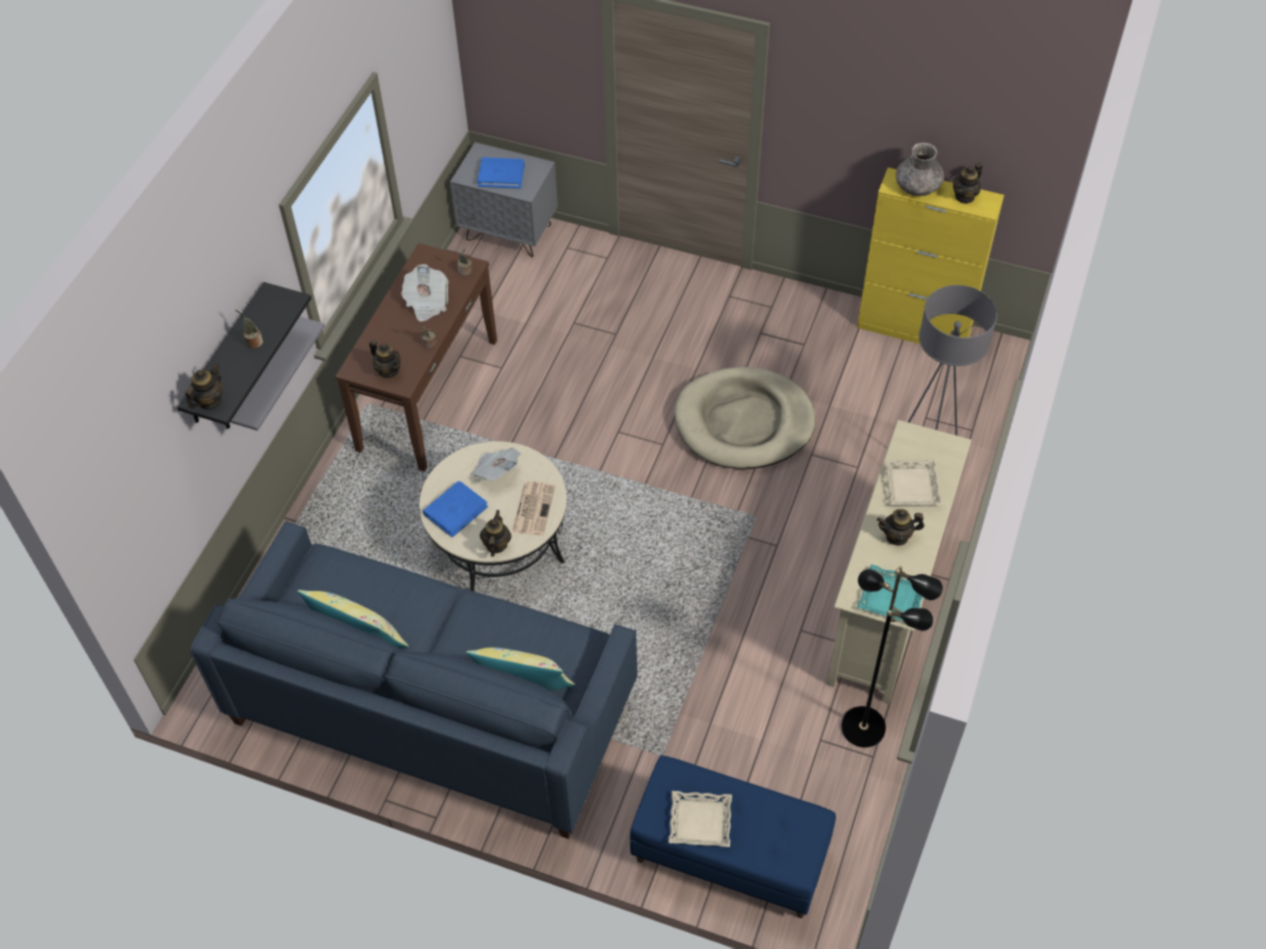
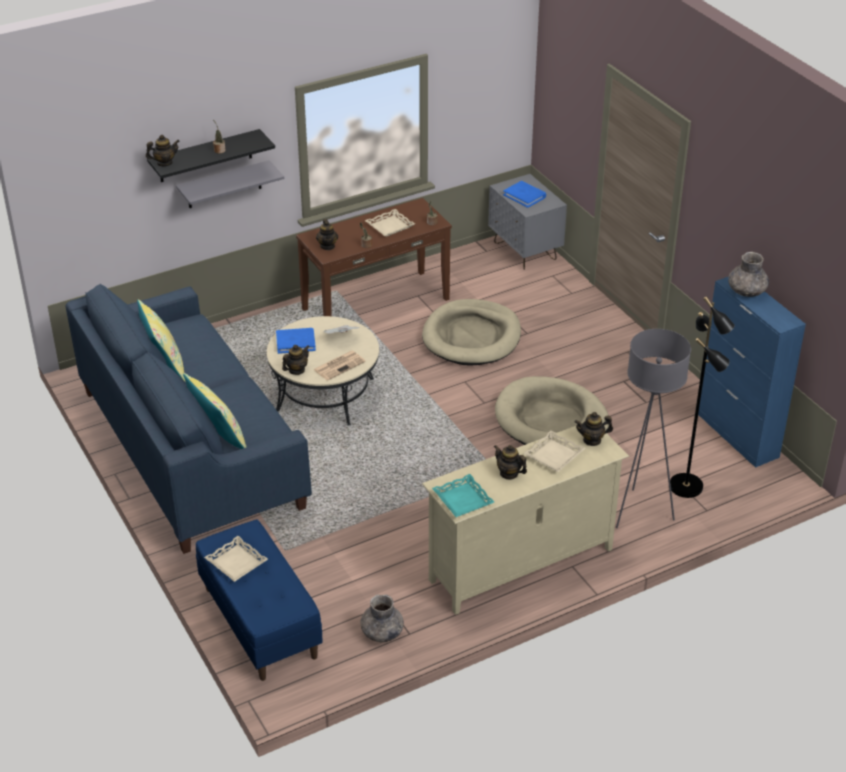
camera: 40 degrees right, 15 degrees down
(426, 302) = (390, 226): newspaper -> beige tray
(568, 372) = (472, 337): none -> beige dog bed
(848, 775) = (382, 632): none -> grey vase
(864, 726) = (424, 615): black floor lamp -> black floor lamp (687, 486)
(914, 329) = (737, 435): yellow cabinet -> blue cabinet
(964, 196) = (774, 311): teapot -> teapot (592, 440)

